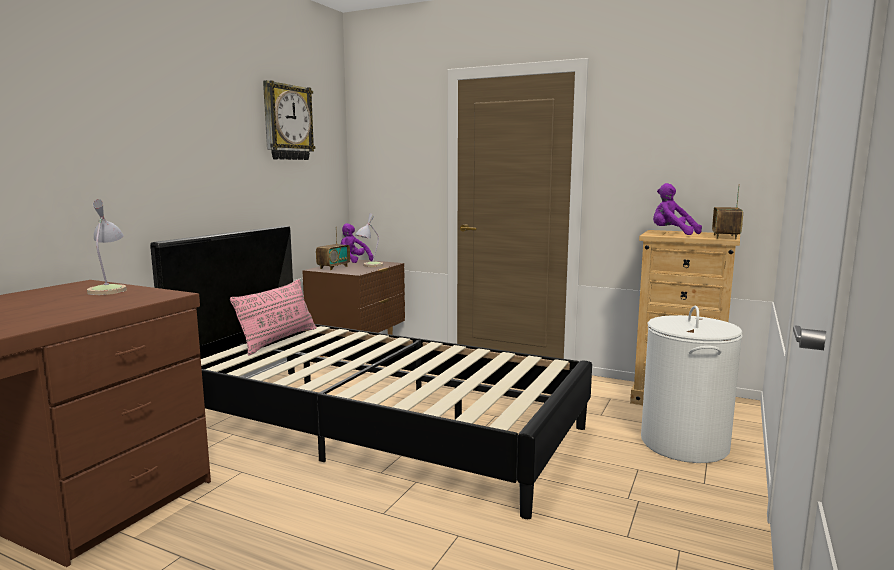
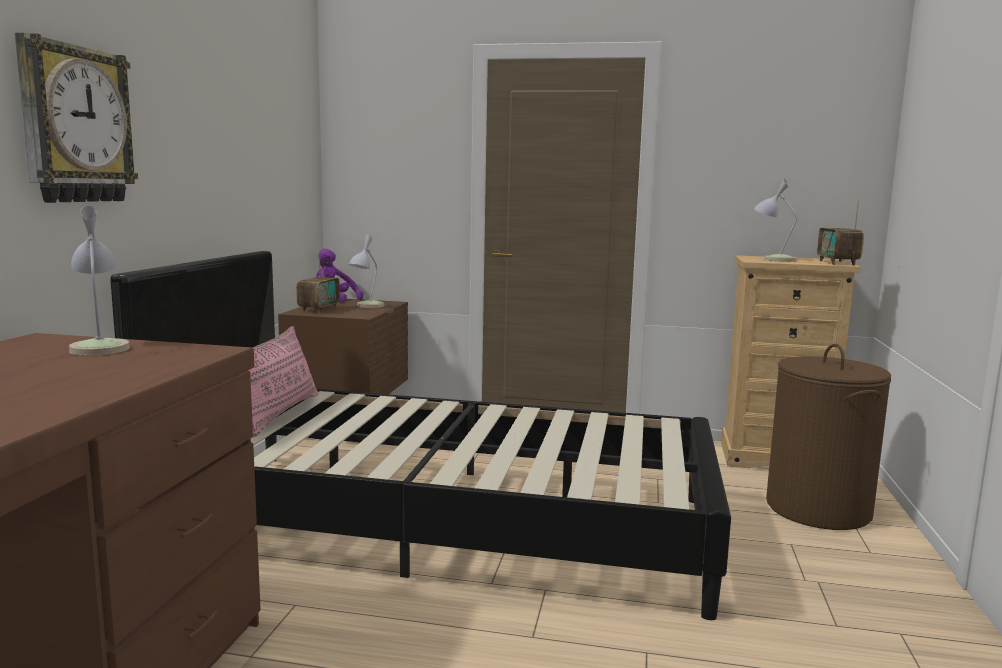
camera: 15 degrees left, 0 degrees up
(287, 122) = (260, 104): wall clock -> wall clock (75, 125)
(671, 234) = (772, 259): purple plush toy -> table lamp
(683, 443) = (817, 508): white laundry basket -> brown laundry basket

